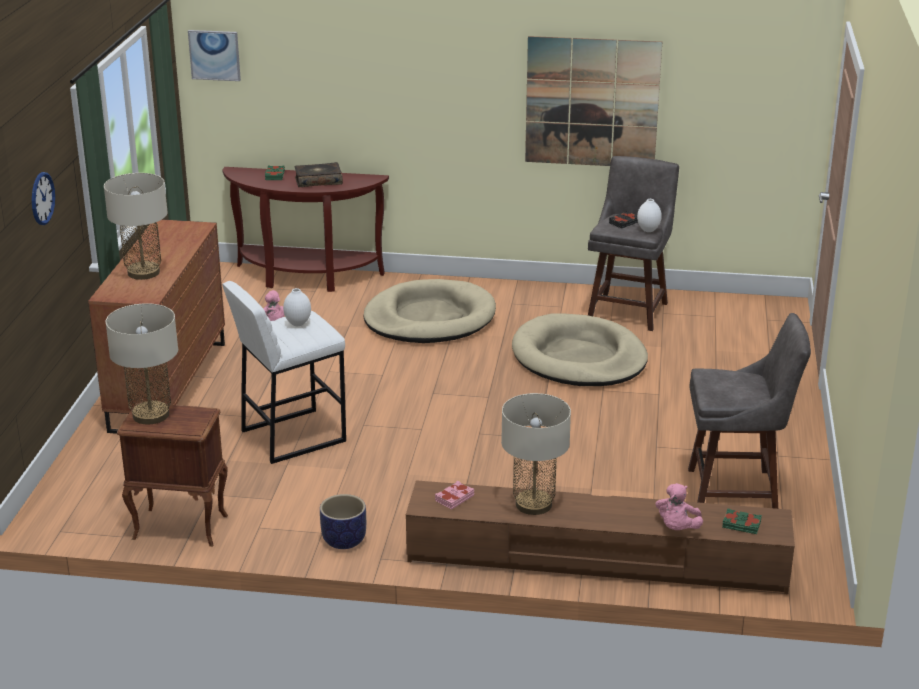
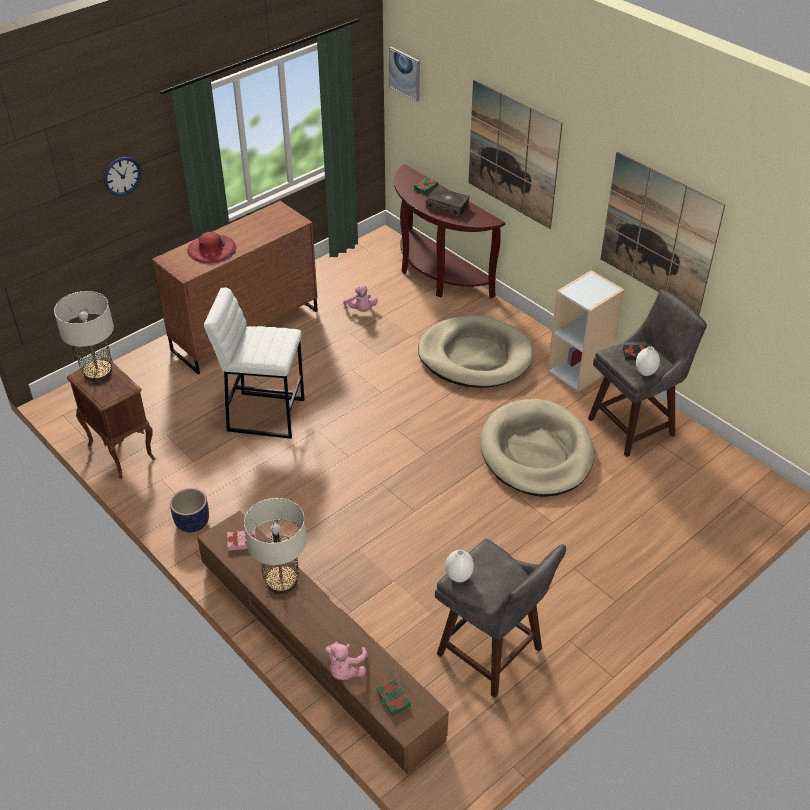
camera: 40 degrees right, 15 degrees up
(143, 272) = (211, 249): table lamp -> red hat
(297, 323) = (270, 339): white vase -> white vase (459, 576)
(389, 91) = (513, 154): none -> picture
(533, 293) = (579, 370): none -> bookcase
(677, 528) = (345, 670): pink plush toy -> pink plush toy turned 45 degrees counterclockwise

